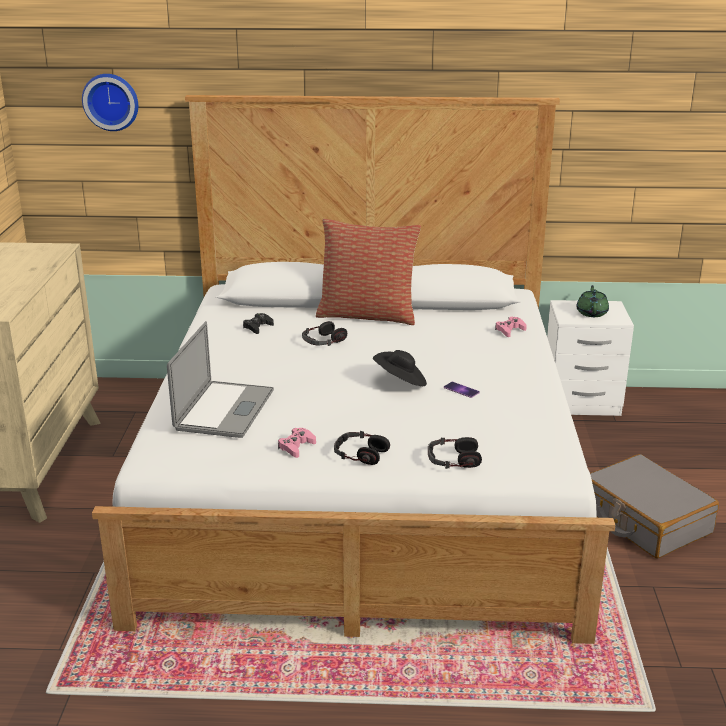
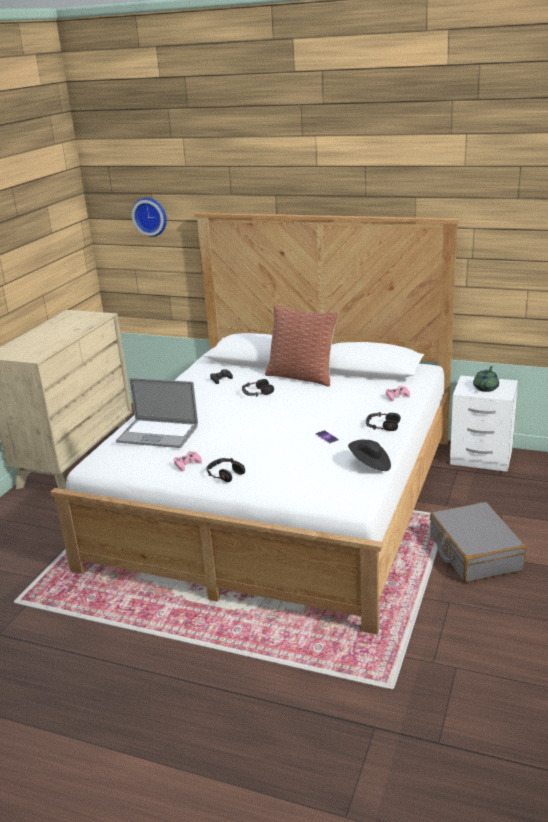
camera: 20 degrees right, 0 degrees up
(224, 409) = (157, 434): laptop -> laptop turned 75 degrees clockwise
(400, 382) = (288, 427): black hat -> black hat (370, 465)
(453, 460) = (284, 485): headphones -> headphones (382, 426)

